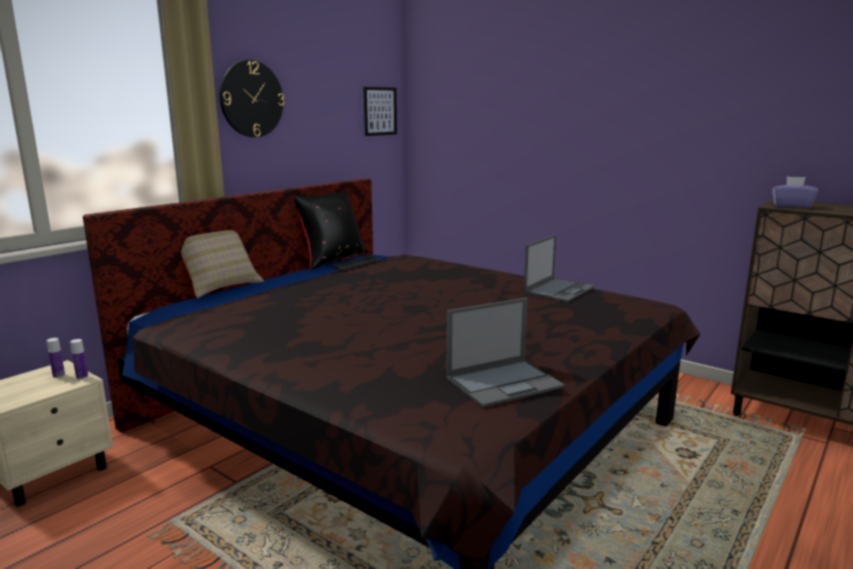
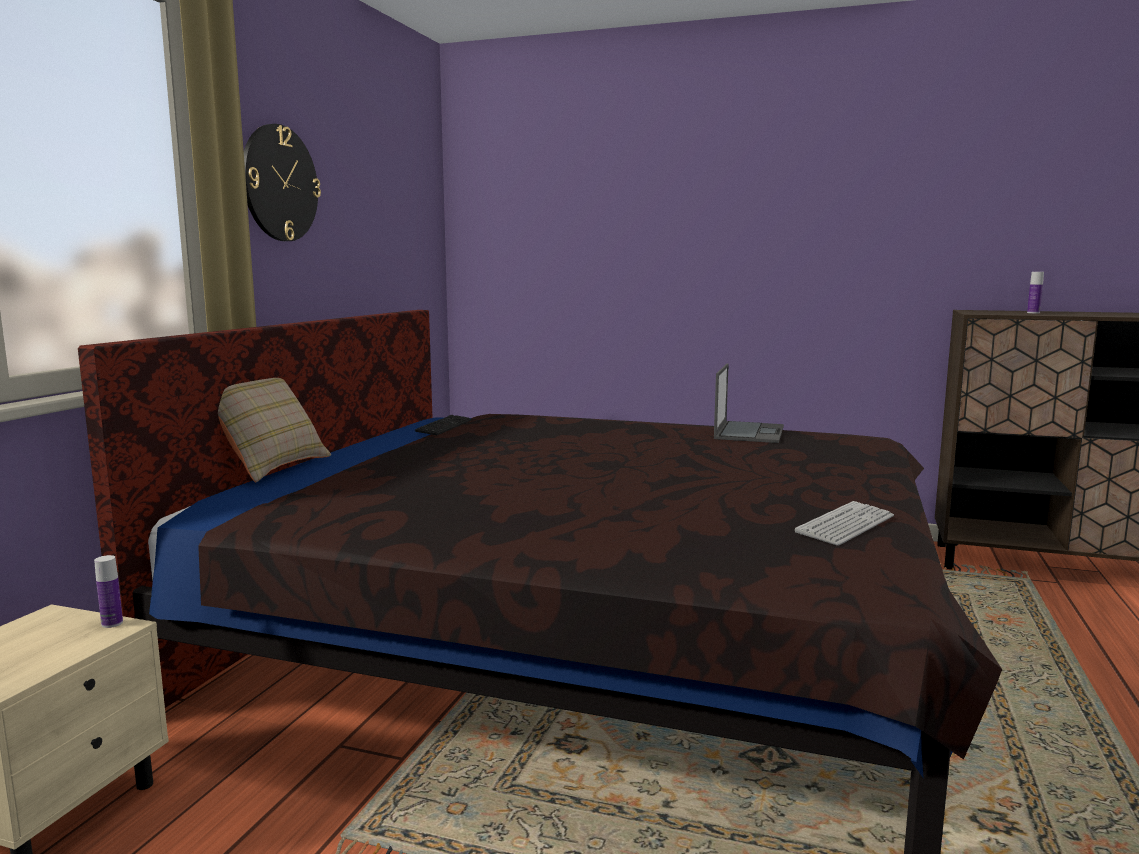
camera: 20 degrees left, 5 degrees down
(59, 375) = (62, 628): bottle -> bottle (1033, 313)
(332, 259) = (396, 425): black pillow -> none
(380, 111) = (419, 219): picture -> none
(505, 382) = (845, 525): laptop -> keyboard
(791, 206) = (992, 313): purple tissue box -> none

